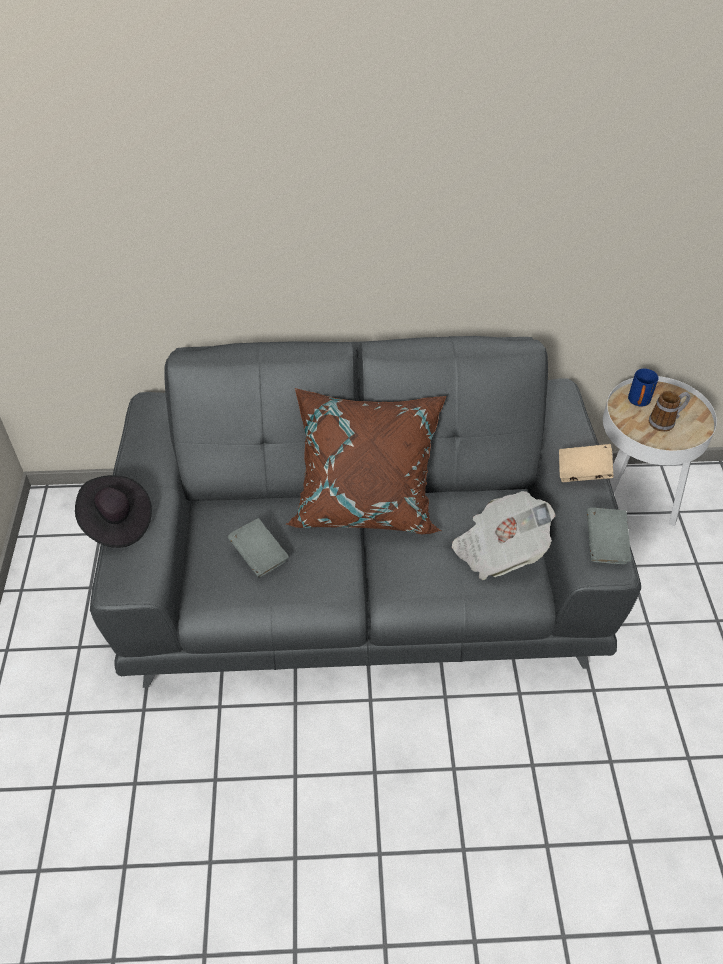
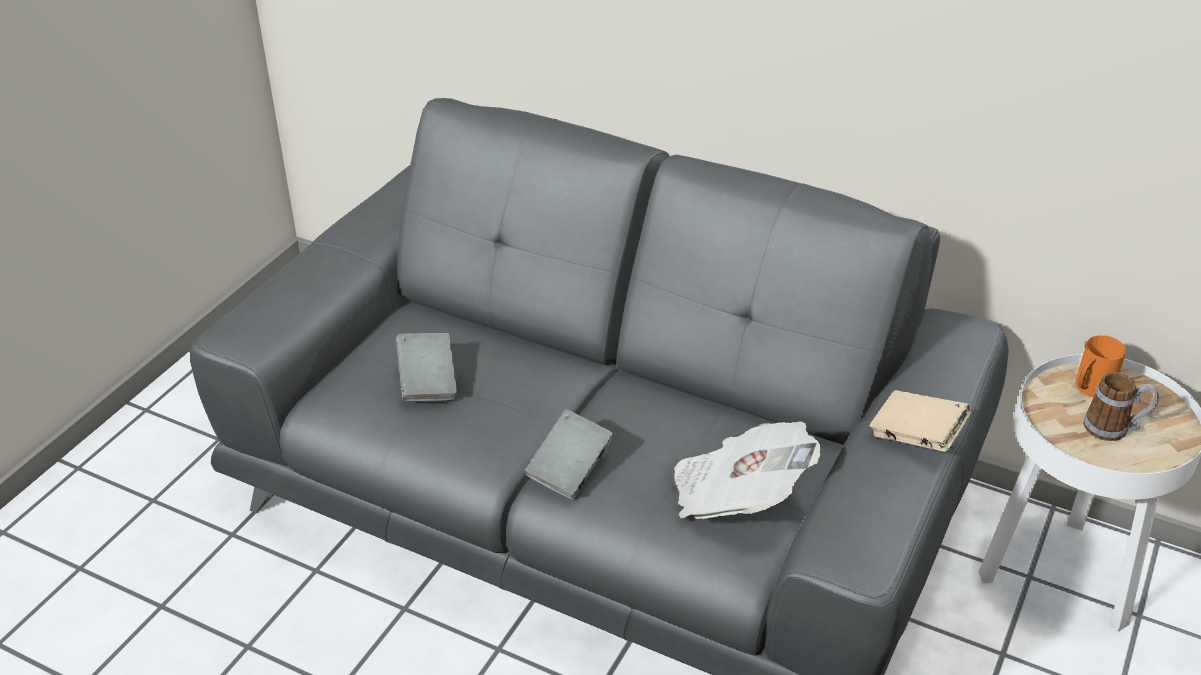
camera: 30 degrees right, 10 degrees down
(116, 522) = (284, 274): black hat -> none
(366, 503) = (606, 376): brown pillow -> none
(605, 545) = (872, 533): grey book -> grey book (569, 470)
(638, 402) = (1089, 390): blue mug -> orange mug

